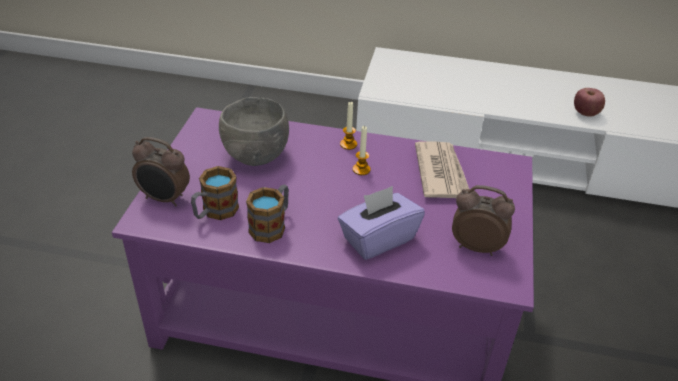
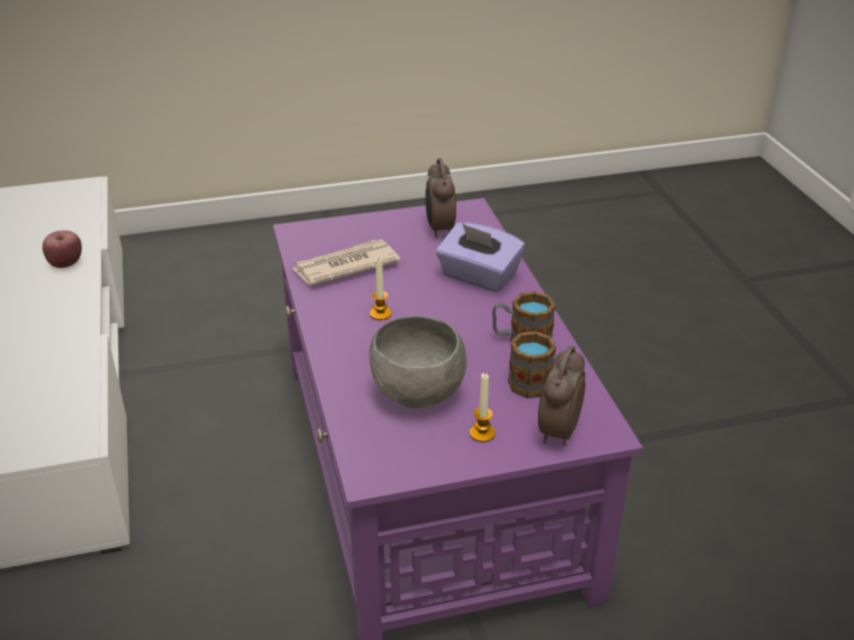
camera: 115 degrees left, 5 degrees down
(164, 199) = (557, 432): alarm clock -> alarm clock turned 150 degrees counterclockwise
(348, 144) = (338, 335): candle -> candle (482, 433)

